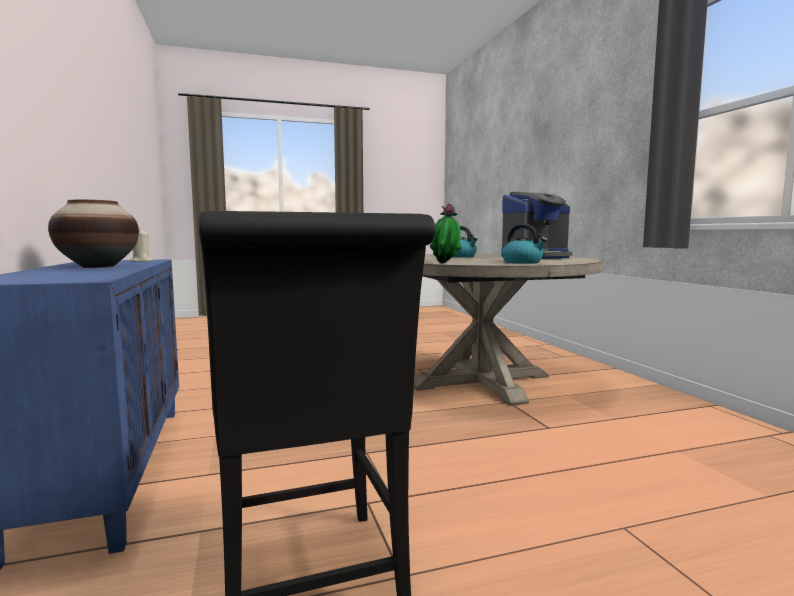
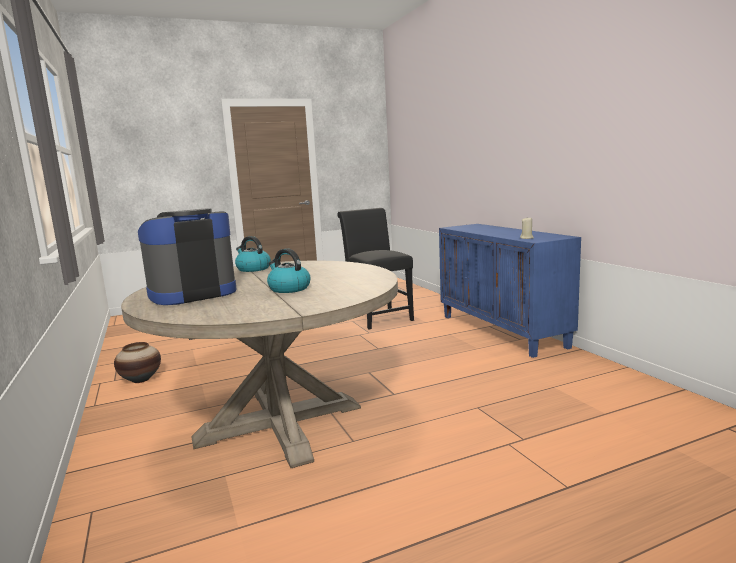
camera: 175 degrees right, 5 degrees up
(98, 267) = (503, 232): vase -> vase (140, 380)
(445, 263) = (321, 261): potted plant -> none

